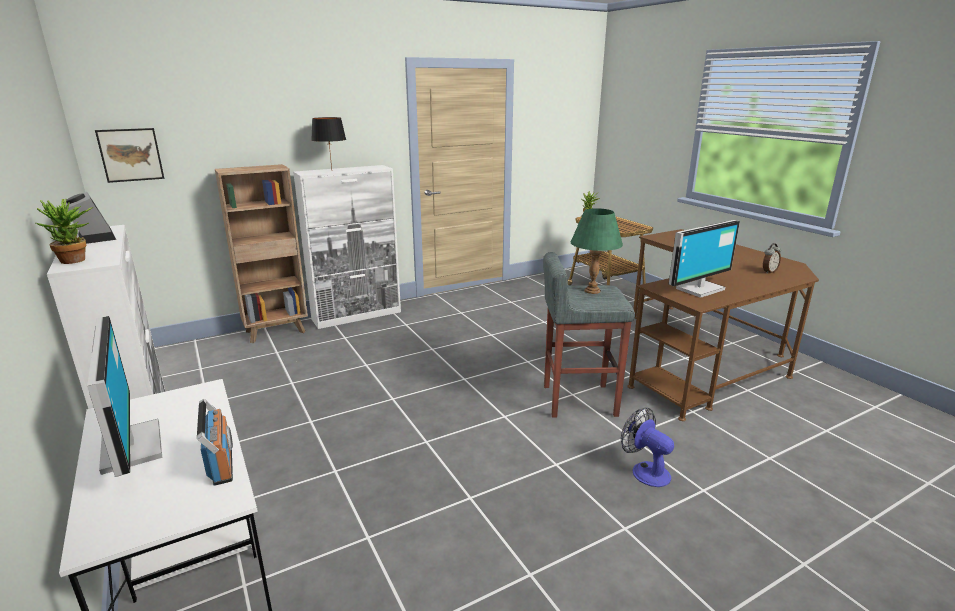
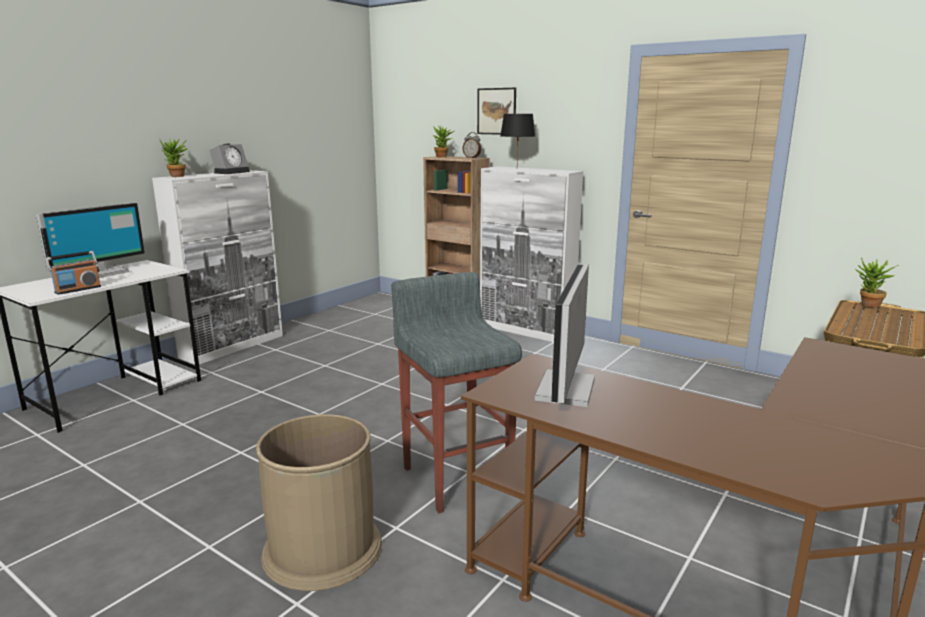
camera: 65 degrees right, 5 degrees down
(131, 155) = (399, 139): picture -> picture (496, 111)
(237, 169) = (443, 157): none -> potted plant
(592, 291) = (478, 335): green table lamp -> none
(645, 470) = (322, 549): fan -> brown trash can
(698, 288) = (569, 390): monitor -> monitor turned 75 degrees clockwise
(768, 272) = (777, 447): alarm clock -> alarm clock (472, 158)

